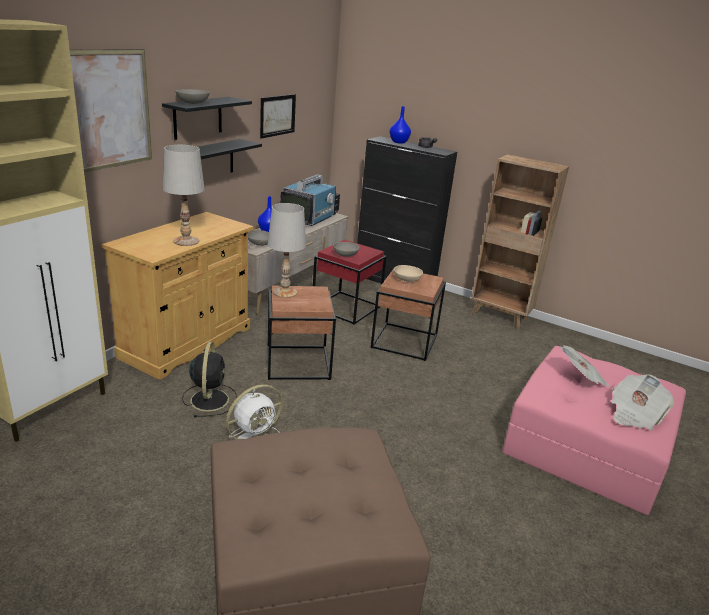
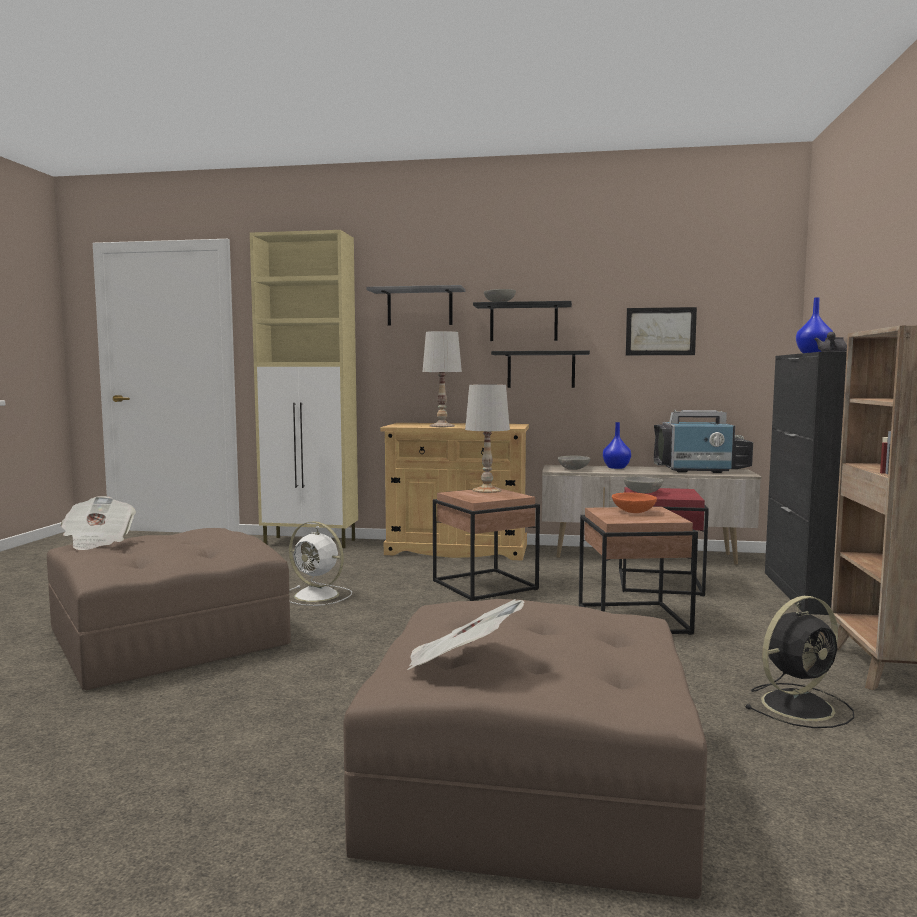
camera: 70 degrees right, 20 degrees down
(110, 110) = (419, 307): picture -> grey shelf
(210, 399) = (373, 571): black fan -> black fan (799, 705)
(406, 279) = (634, 512): beige bowl -> orange bowl
(581, 378) = (530, 620): newspaper -> newspaper (98, 541)
(588, 445) = (529, 784): pink ottoman -> brown ottoman

